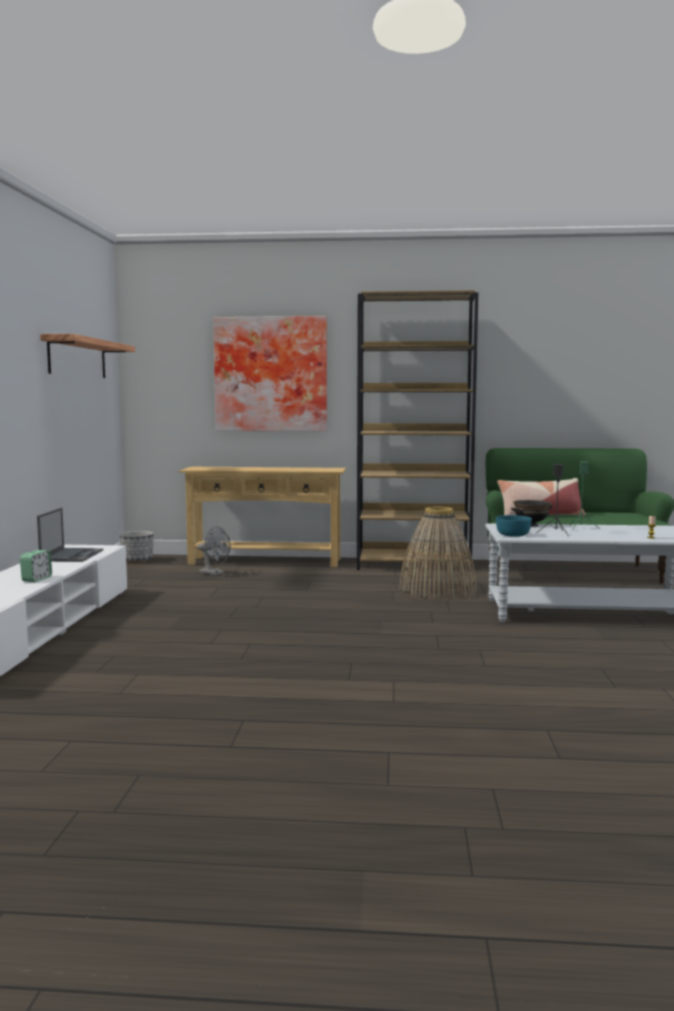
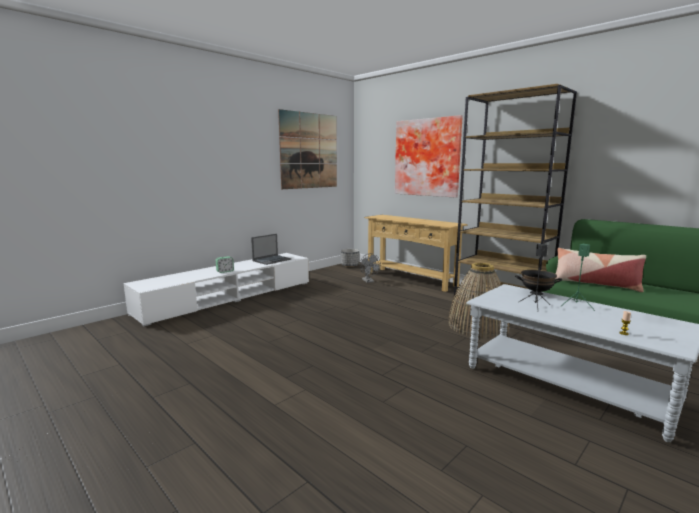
camera: 40 degrees right, 5 degrees up
(77, 358) = (309, 151): shelf -> picture
(513, 535) = (491, 300): turquoise bowl -> none

